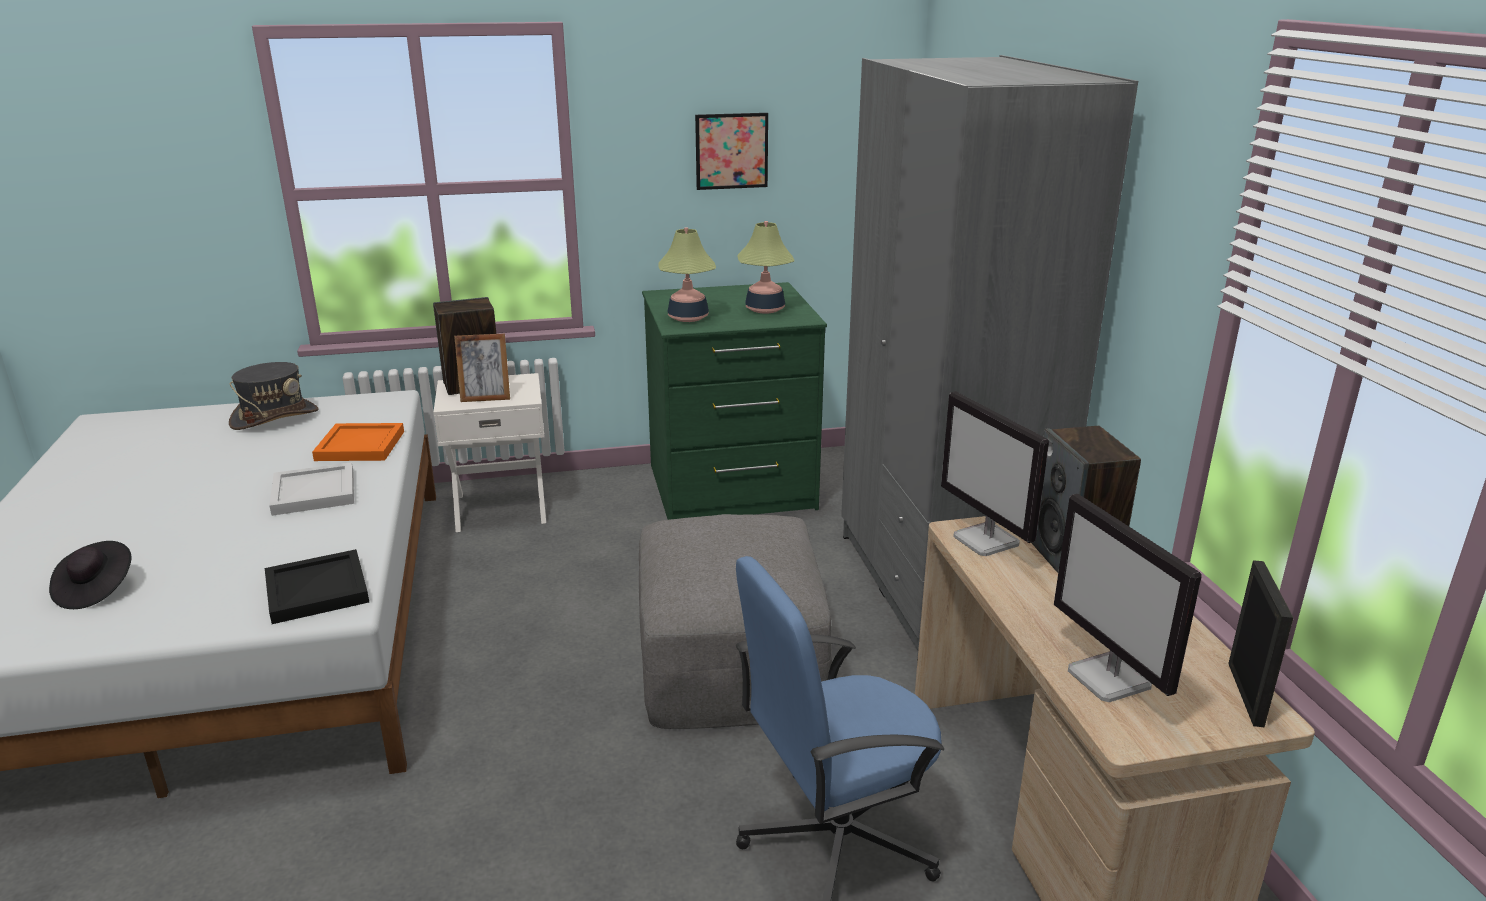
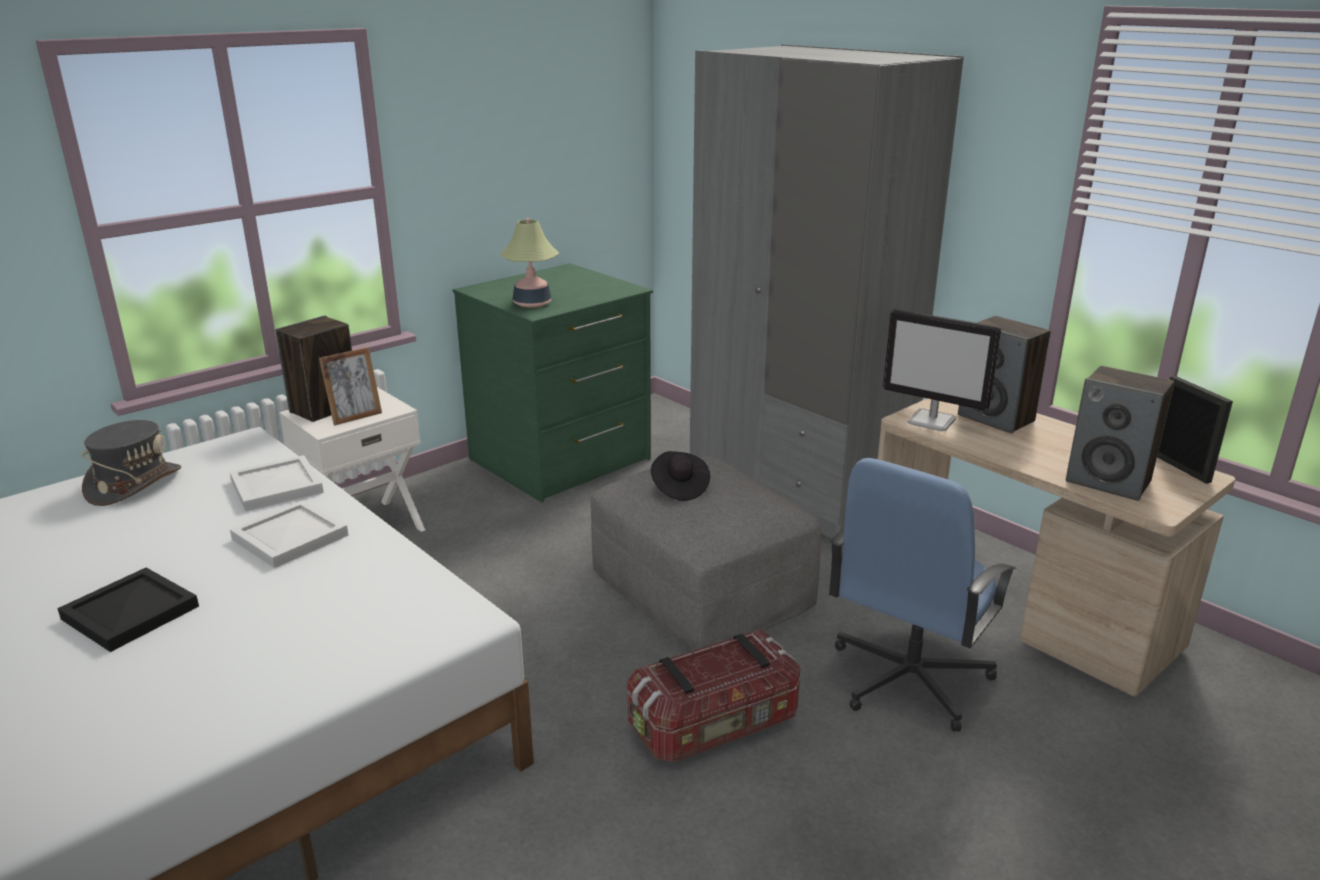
camera: 30 degrees left, 0 degrees up
(95, 590) = (175, 686): black hat -> black hat (679, 488)
(315, 591) = (423, 614): black tray -> black tray (130, 614)
(358, 446) = (275, 487): orange tray -> white tray
(590, 804) = (715, 726): none -> storage box
(731, 151) = (516, 146): picture -> none
(765, 309) = (586, 286): table lamp -> none
(1110, 679) = (1109, 482): monitor -> speaker

